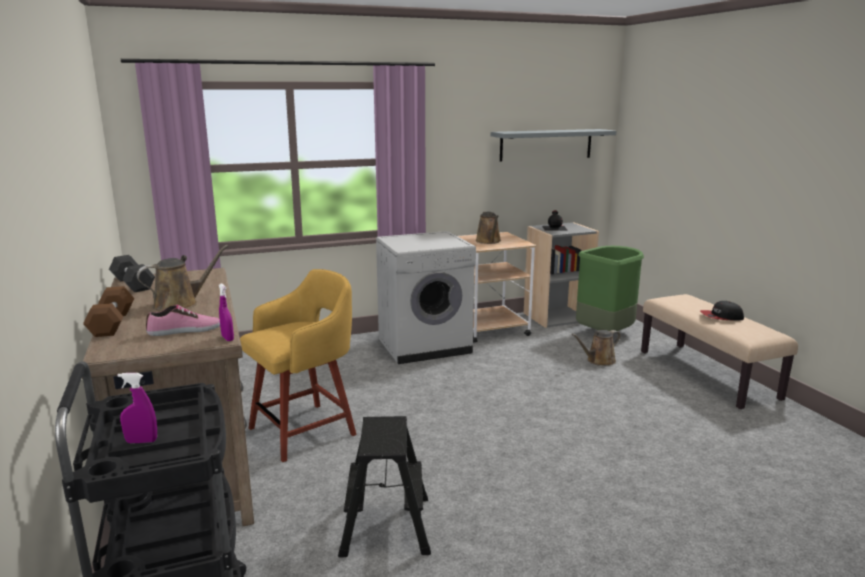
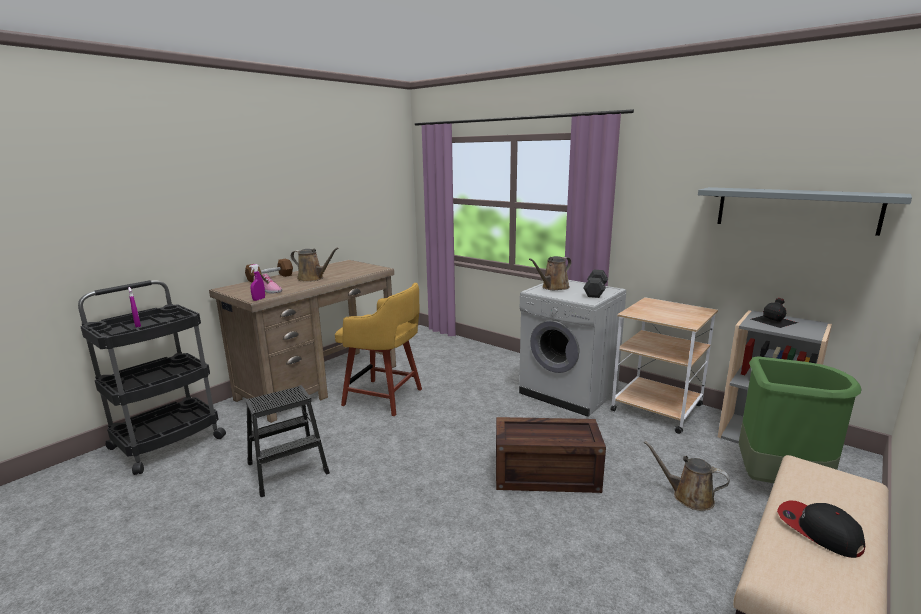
camera: 60 degrees right, 0 degrees up
(133, 284) = (339, 264): black dumbbell -> black dumbbell (595, 291)
(489, 241) = (660, 311): brown watering can -> brown watering can (553, 287)
(533, 394) = (547, 474): none -> crate

